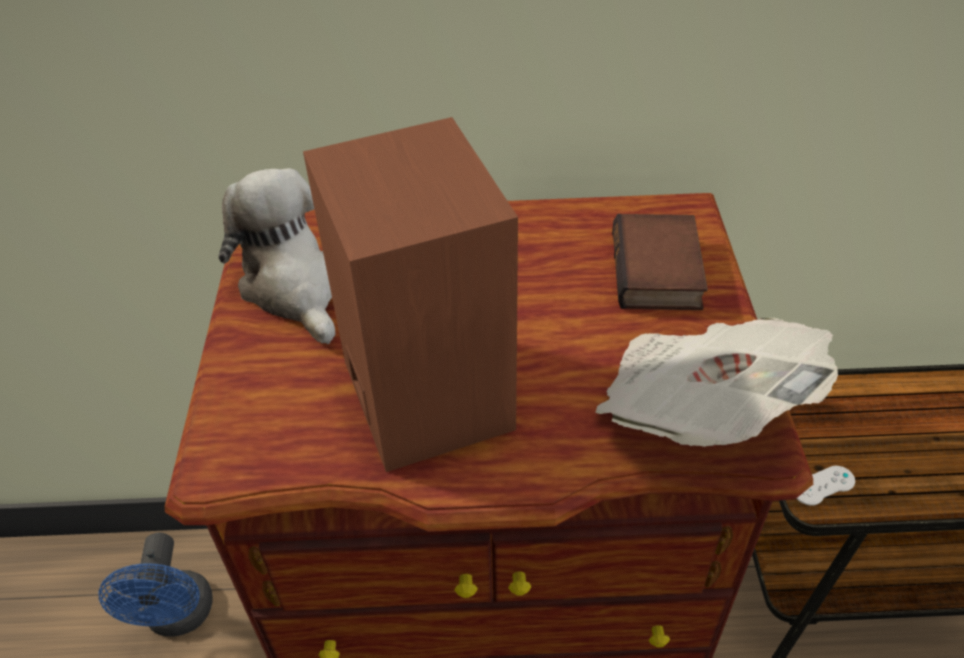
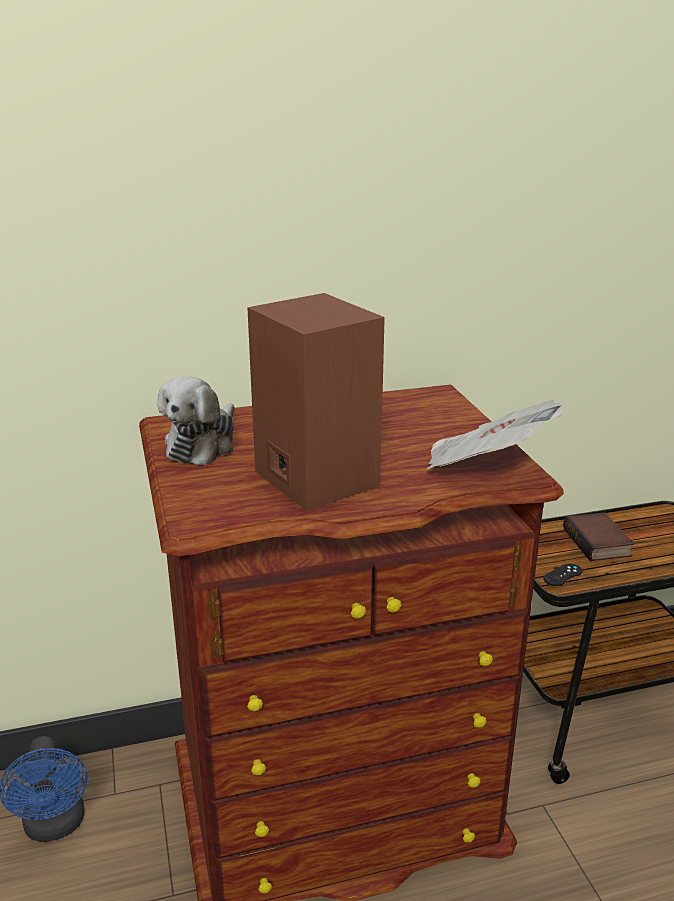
camera: 15 degrees left, 20 degrees down
(295, 287) = (203, 444): plush toy -> plush toy turned 120 degrees counterclockwise
(660, 272) = (437, 417): book -> book (599, 543)
(823, 485) = (563, 575): white game controller -> black game controller

